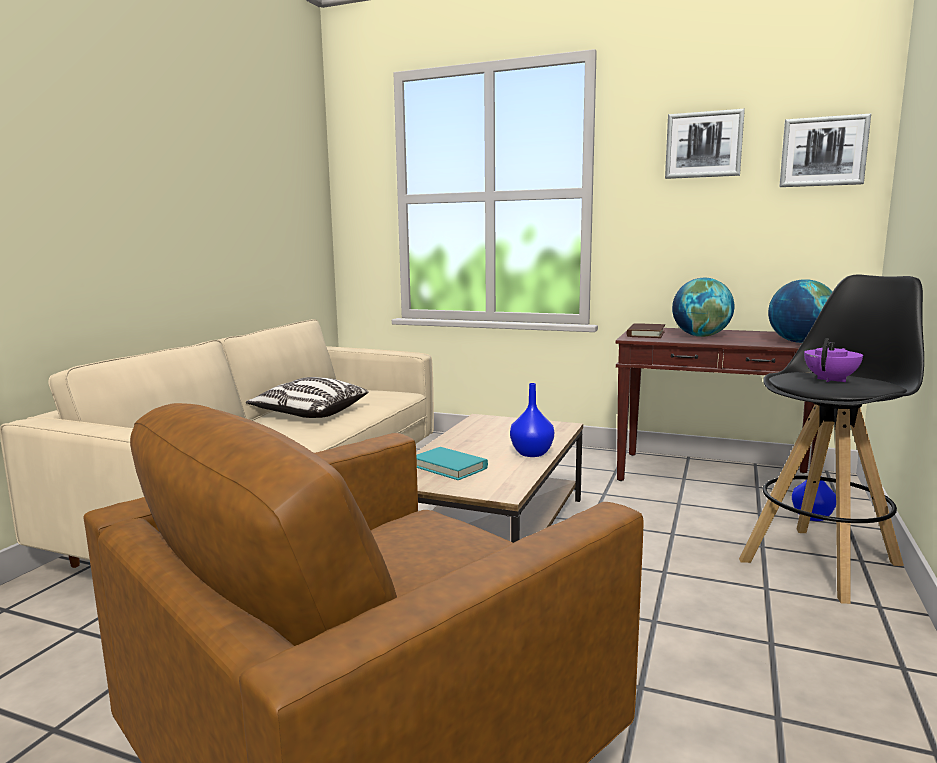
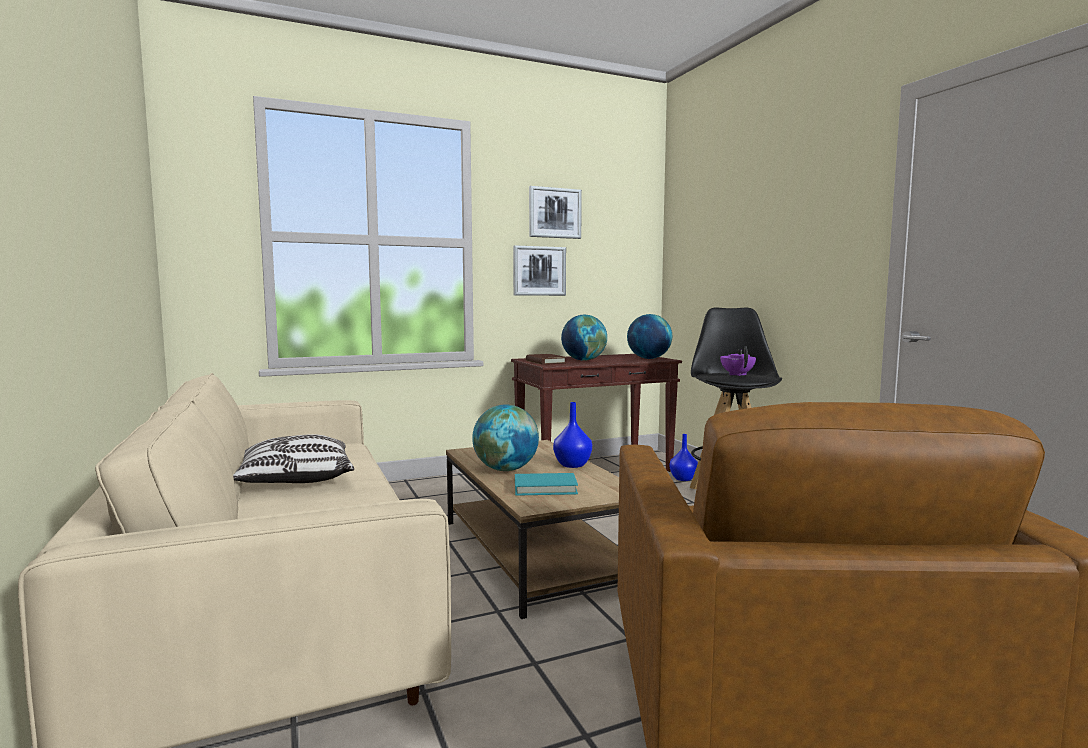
camera: 45 degrees left, 5 degrees down
(466, 442) = (506, 469): none -> globe
(823, 151) = (627, 227): picture -> picture (539, 271)

